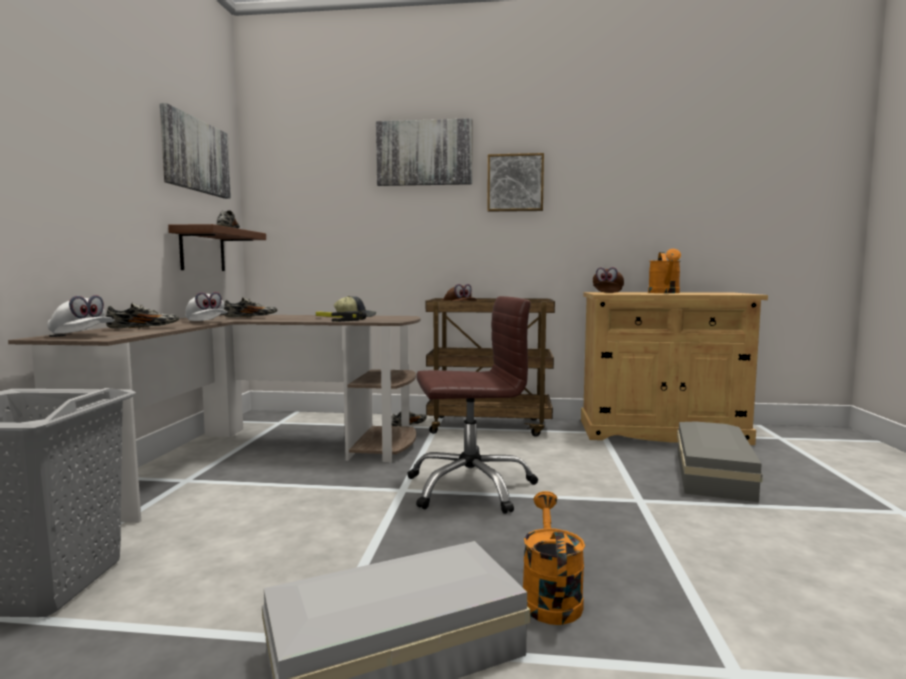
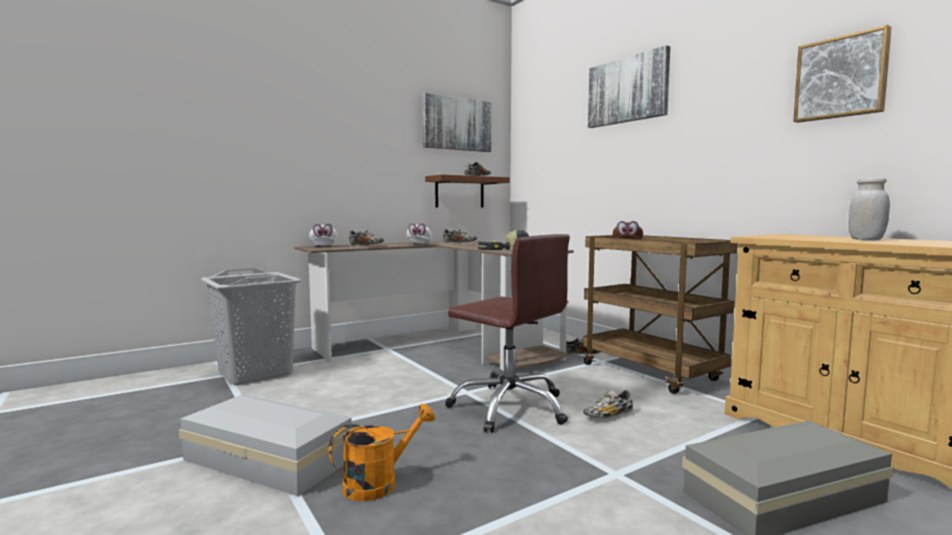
camera: 50 degrees right, 0 degrees up
(515, 183) = (709, 107): picture -> picture (841, 78)
(543, 466) = (608, 416): none -> shoe
(607, 293) = (773, 236): brown cap -> none
(665, 293) = (866, 239): orange watering can -> white jar

